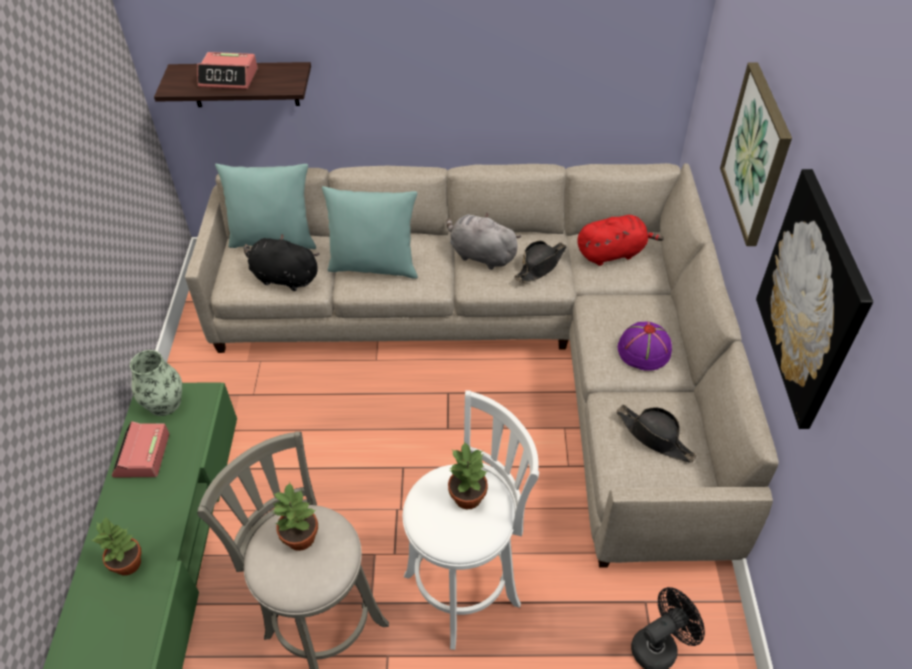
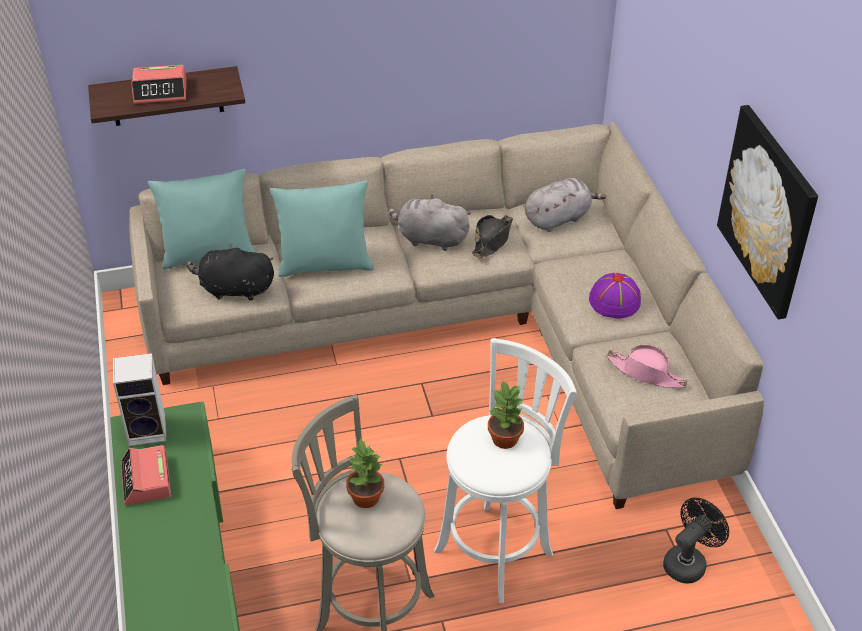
camera: 15 degrees left, 5 degrees down
(129, 563) = (176, 575): potted plant -> none
(164, 403) = (149, 430): vase -> speaker
(613, 253) = (559, 218): red plush toy -> grey plush toy
(655, 437) = (646, 373): black hat -> pink hat
(757, 154) = (693, 101): picture -> none

